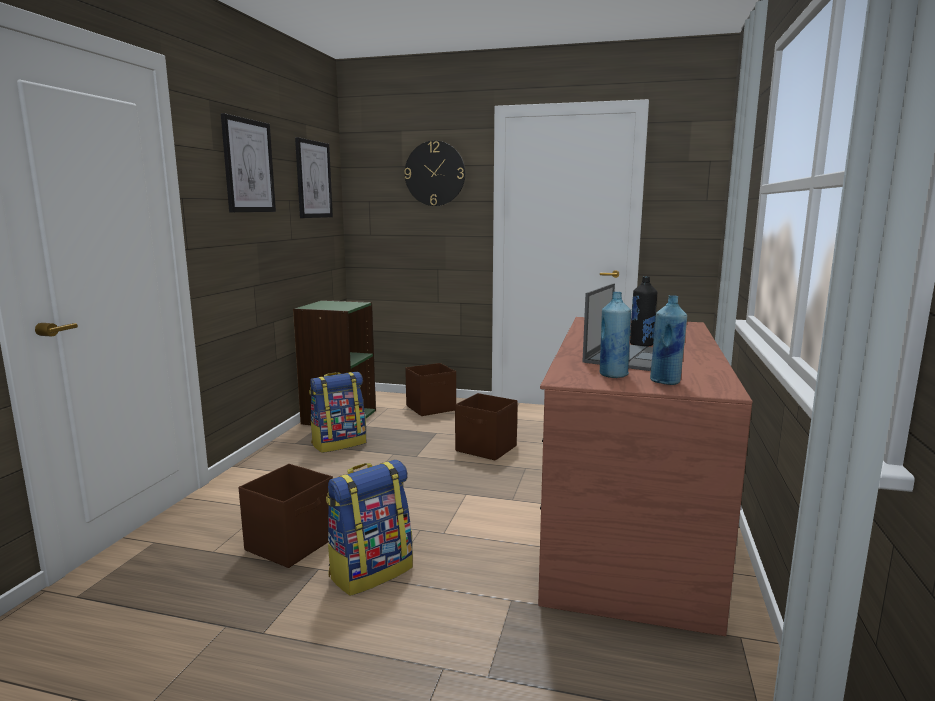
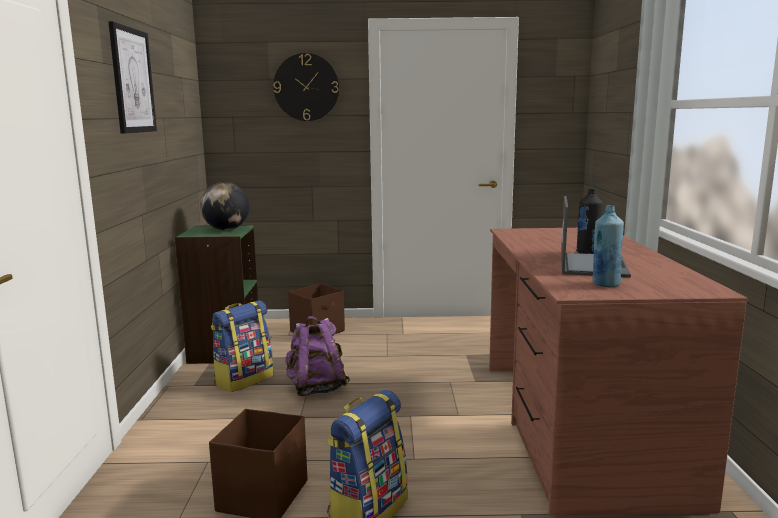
camera: 15 degrees left, 0 degrees up
(313, 179) = (180, 94): picture -> none
(343, 305) = (226, 229): none -> globe
(396, 459) = (316, 389): none -> purple backpack
(486, 449) = (400, 367): brown storage box -> none
(665, 382) = (658, 287): blue bottle -> none

